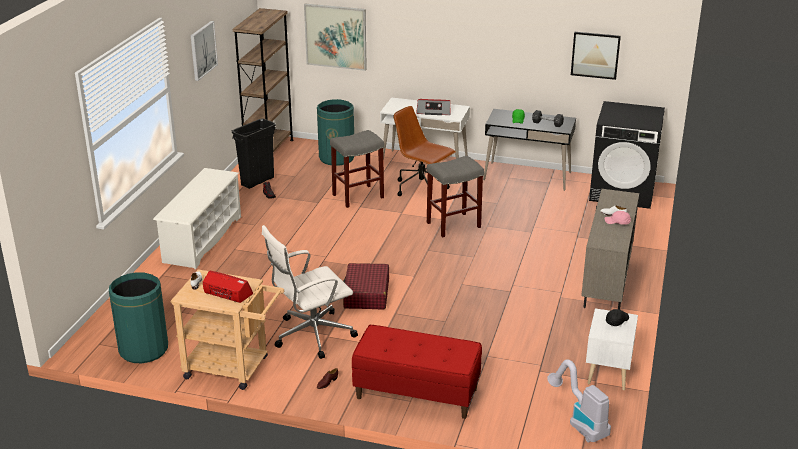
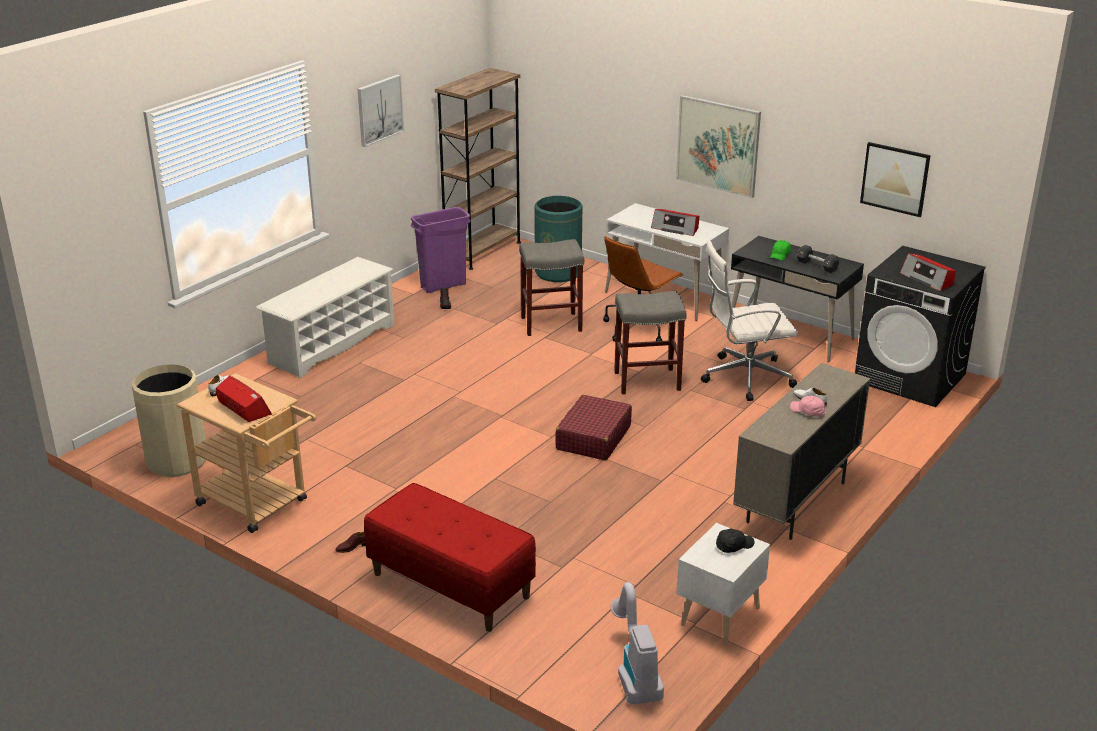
camera: 20 degrees right, 0 degrees up
(143, 349) = (177, 461): green trash can -> beige trash can
(257, 181) = (443, 286): black trash can -> purple trash can
(311, 335) = (375, 484): white office chair -> white office chair (744, 377)
(336, 36) = (575, 114): picture -> picture (718, 145)
(366, 294) = (476, 448): red suitcase -> red suitcase (593, 438)
(422, 188) = (638, 328): brown office chair -> brown office chair turned 105 degrees counterclockwise
(636, 121) = (927, 279): none -> radio

